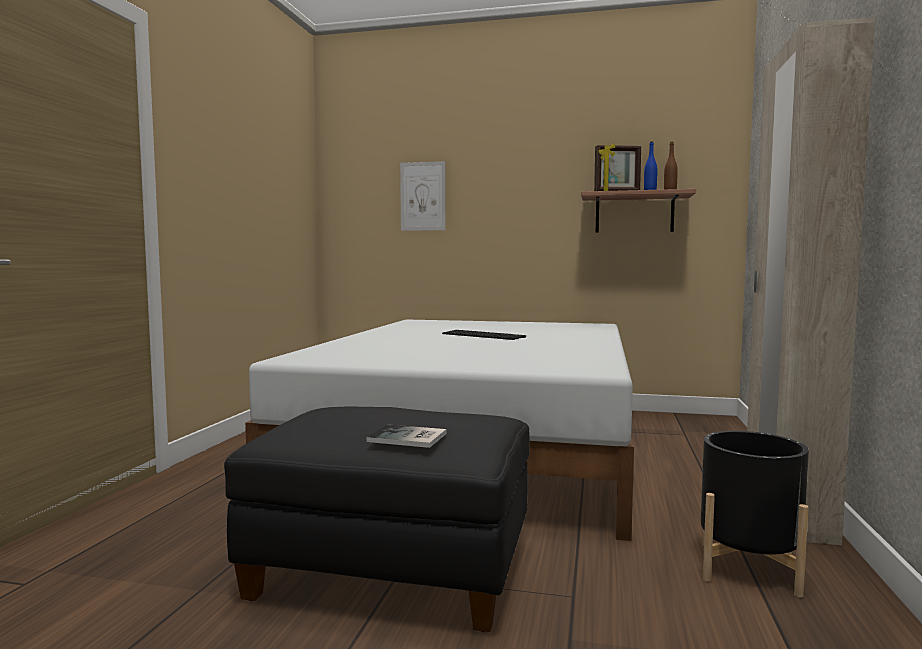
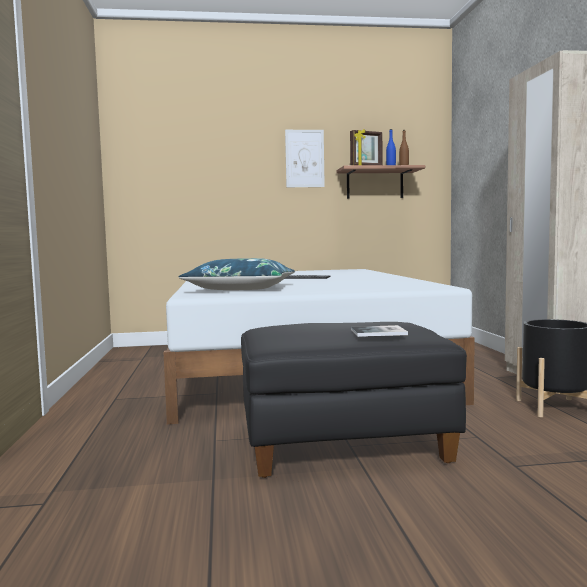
camera: 20 degrees left, 0 degrees up
(367, 352) = (241, 289): none -> blue pillow
(423, 196) = (204, 167): picture -> picture (304, 158)

